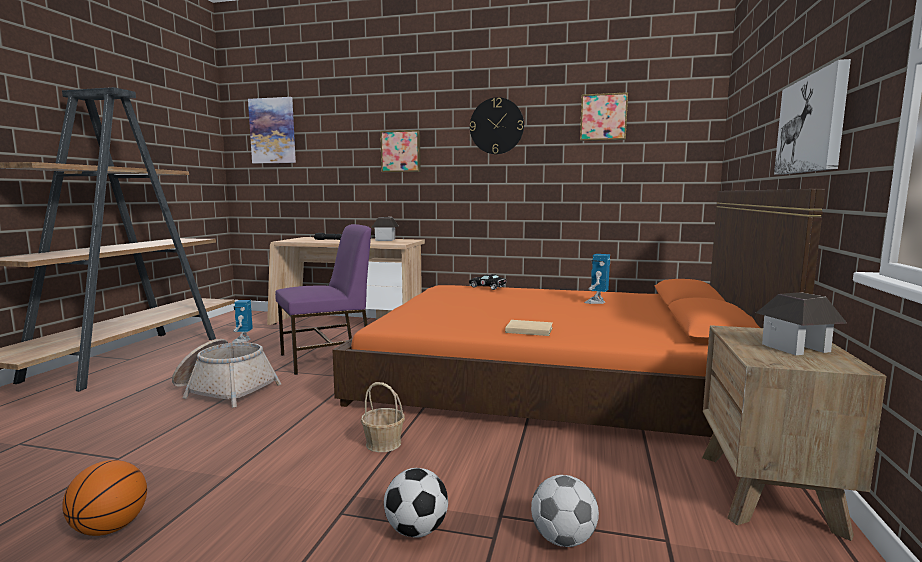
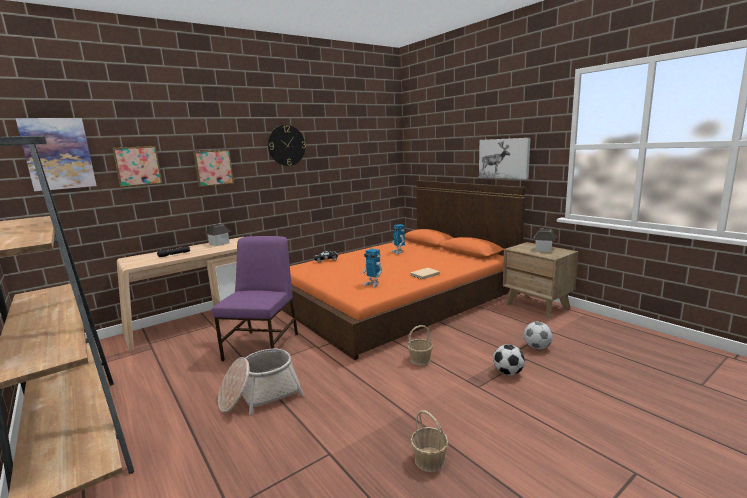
camera: 50 degrees left, 5 degrees up
(110, 528) = (429, 460): basketball -> basket
(243, 340) = (147, 370): toy robot -> toy robot (373, 284)
(603, 117) = (348, 139): picture -> picture (137, 166)

